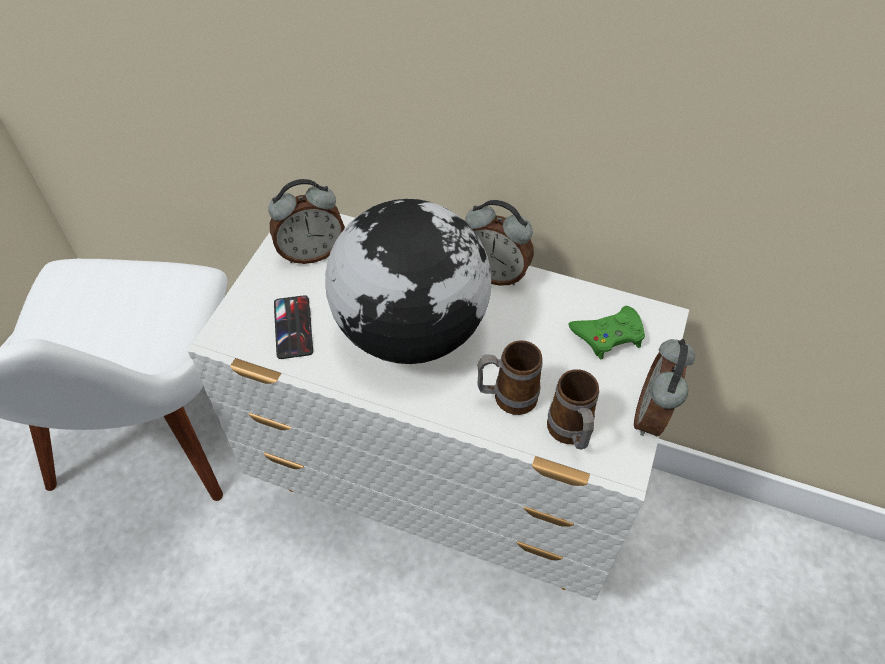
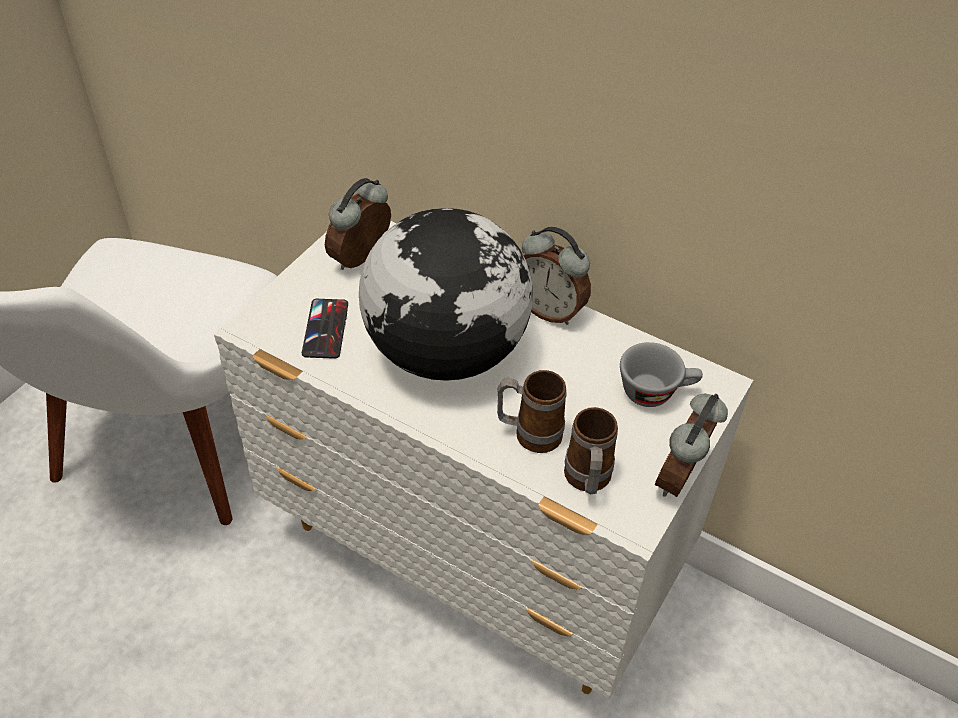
camera: 10 degrees right, 5 degrees down
(311, 253) = (362, 259): alarm clock -> alarm clock turned 135 degrees clockwise
(608, 335) = (656, 391): green game controller -> grey cup

